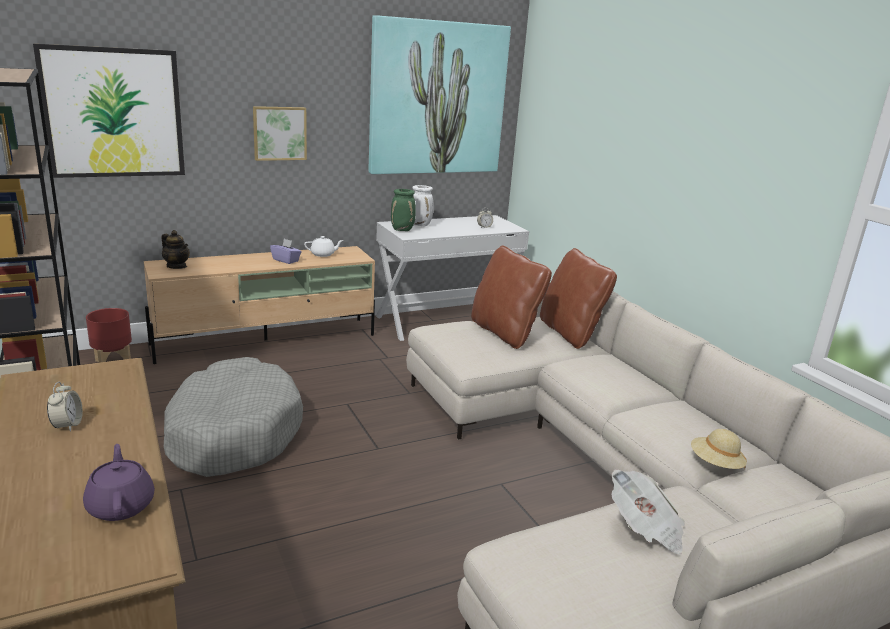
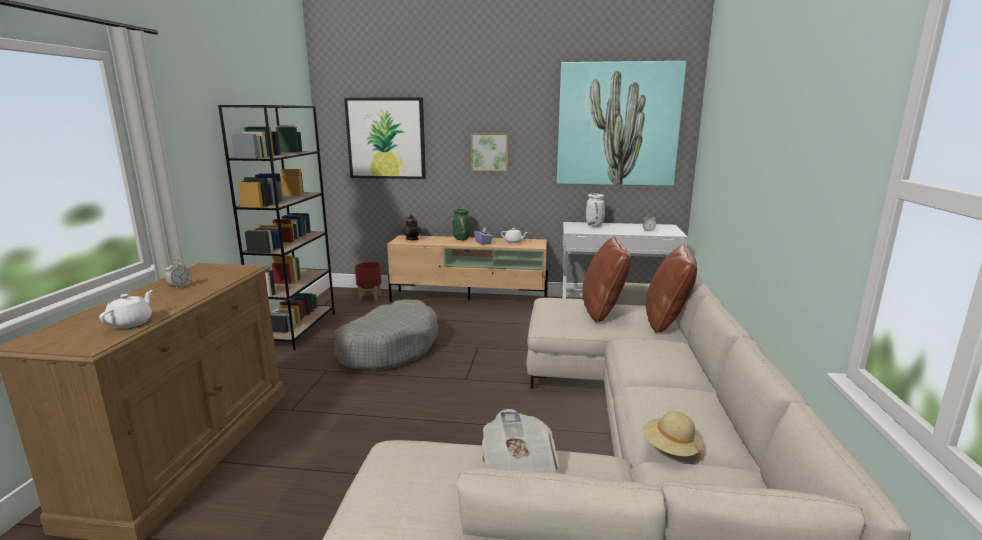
camera: 35 degrees right, 5 degrees down
(121, 505) = (131, 323): purple teapot -> white teapot
(403, 230) = (574, 227): green vase -> green vase (462, 239)

